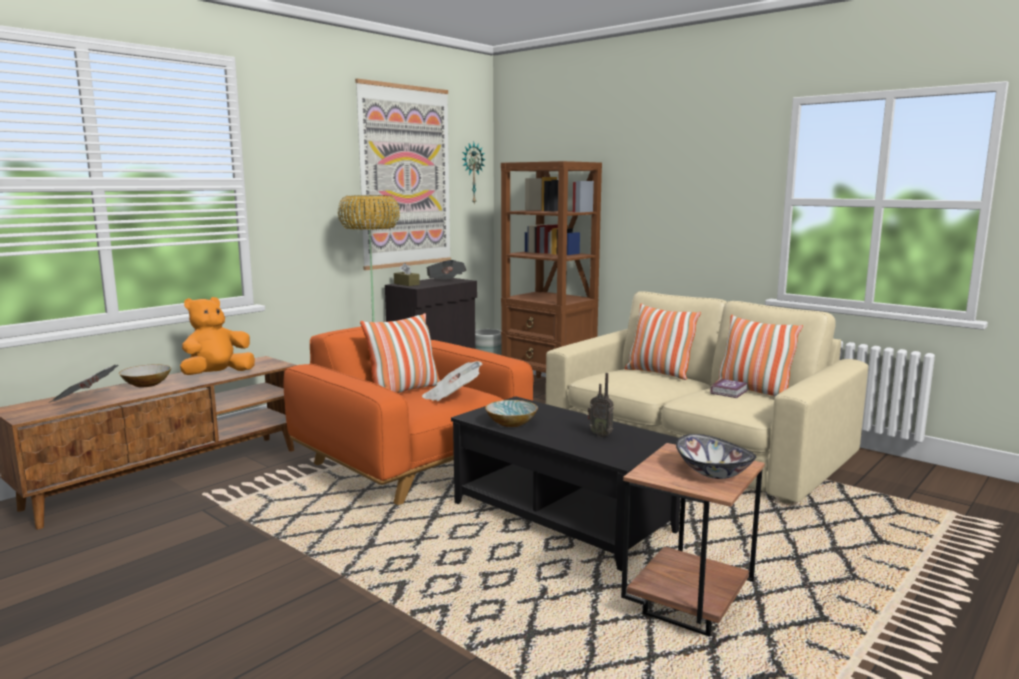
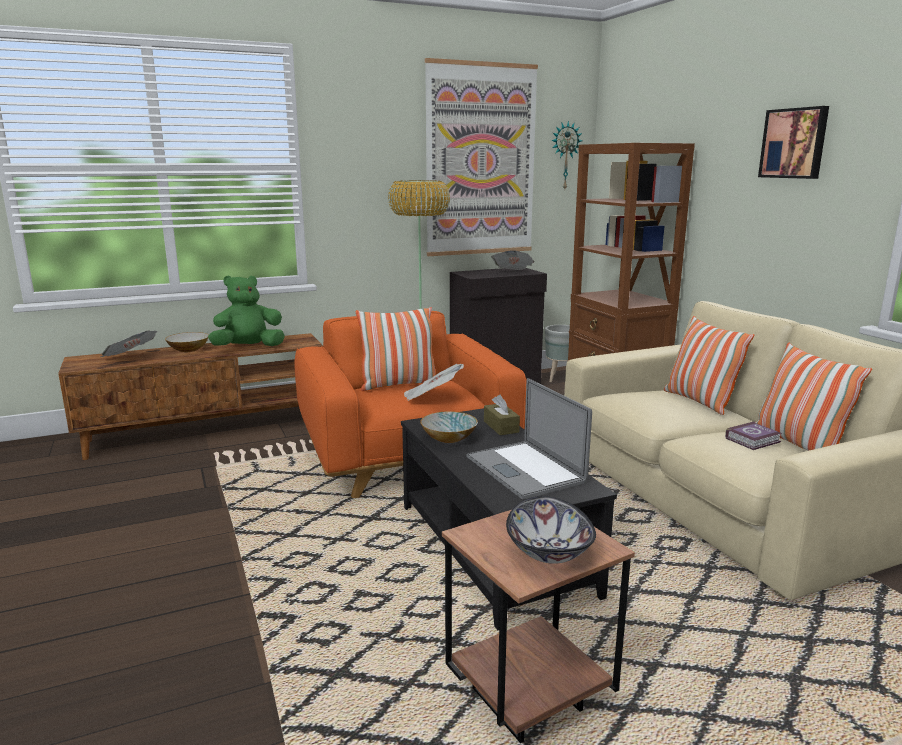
camera: 25 degrees right, 5 degrees up
(217, 375) = (248, 348): orange plush toy -> green plush toy
(406, 284) = (470, 272): brown tissue box -> brown tissue box (501, 427)
(601, 435) = (524, 469): radio -> laptop
(693, 163) = (794, 143): none -> picture

